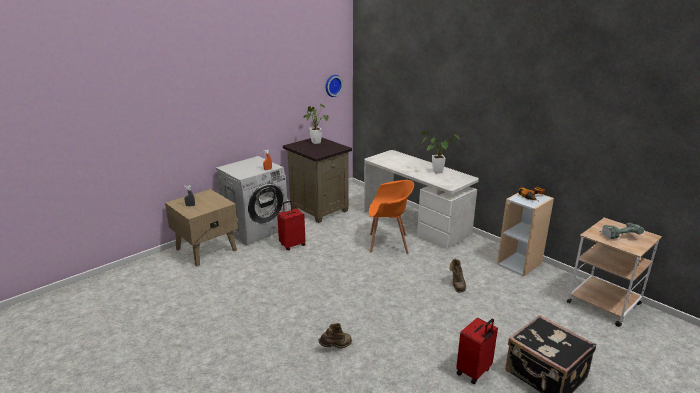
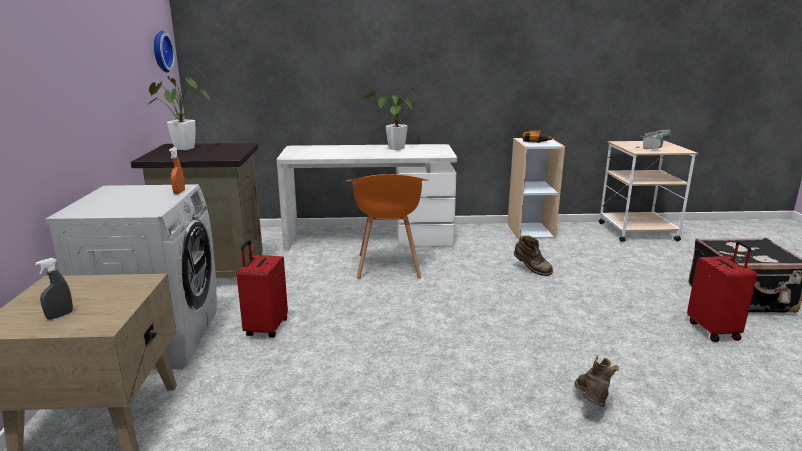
camera: 50 degrees left, 5 degrees down
(389, 243) = (388, 267): orange chair -> orange chair turned 135 degrees clockwise

